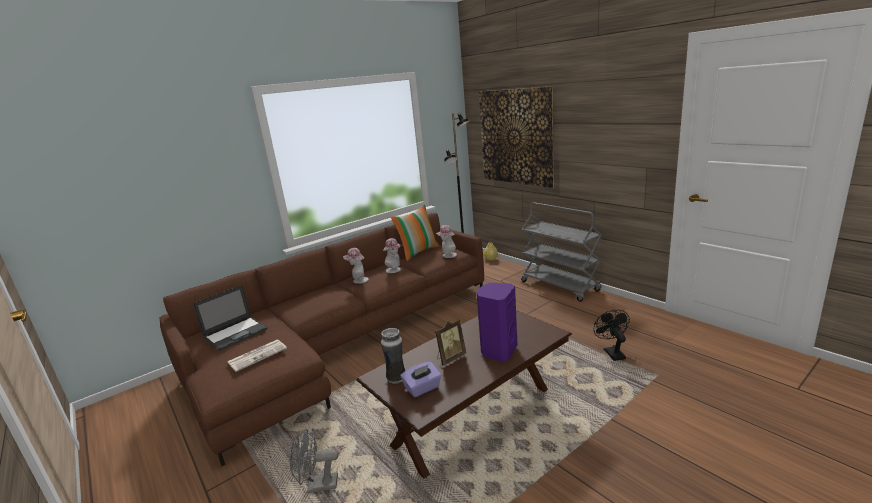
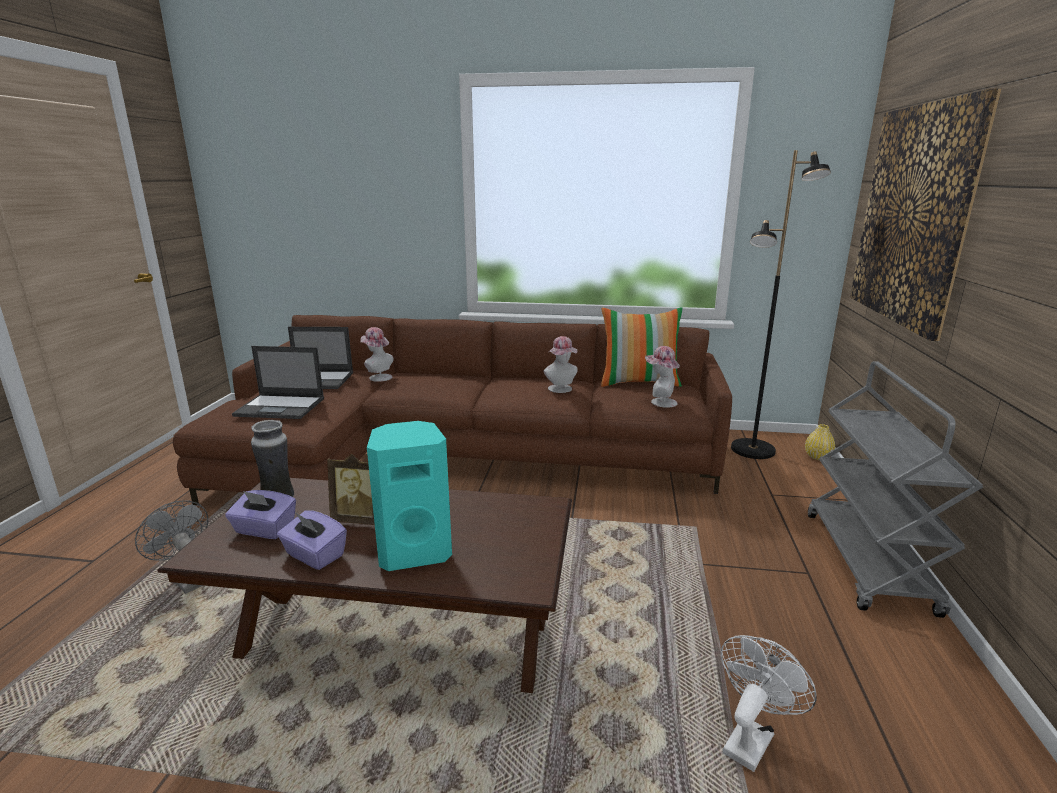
camera: 45 degrees right, 0 degrees up
(258, 355) = (281, 407): newspaper -> laptop
(358, 280) = (503, 383): hat -> hat (378, 377)
(468, 378) = (314, 555): none -> purple tissue box
(498, 351) = (414, 552): purple speaker -> turquoise speaker
(612, 352) = (751, 737): black fan -> white fan

